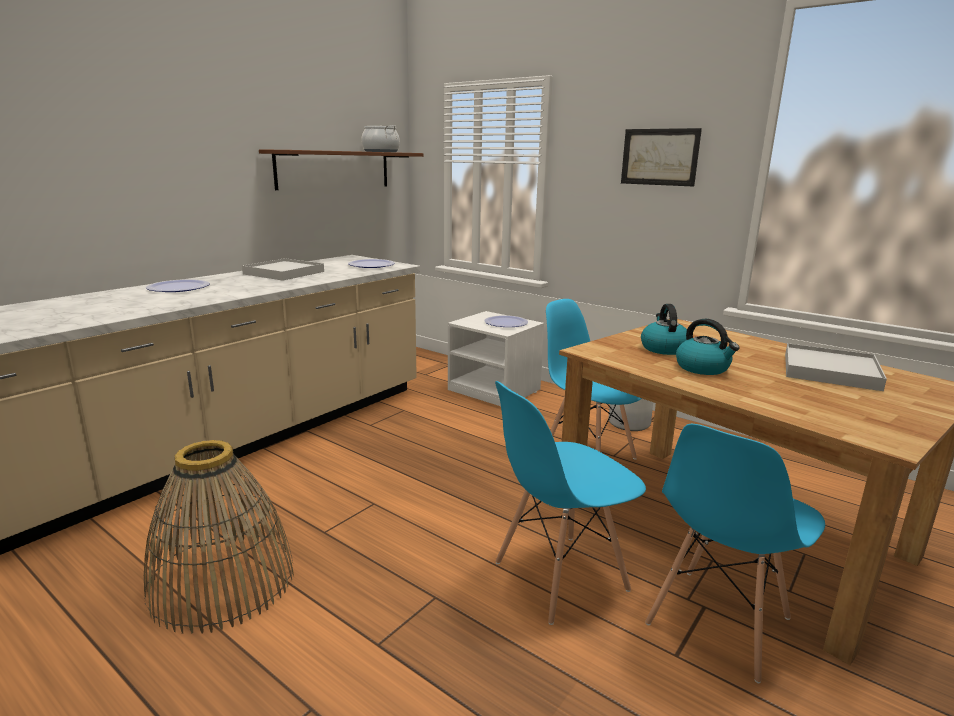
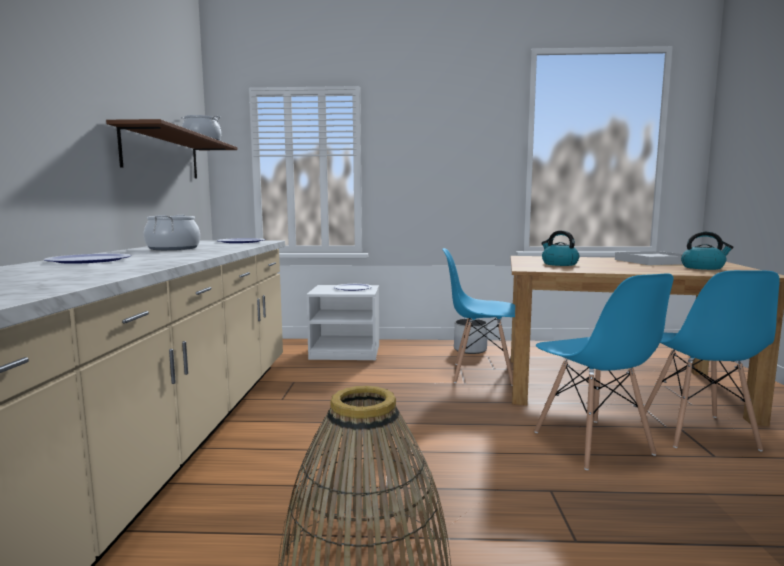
camera: 35 degrees left, 10 degrees down
(284, 273) = (173, 248): white tray -> cooking pot
(559, 576) = (592, 443): blue chair -> blue chair turned 45 degrees counterclockwise
(659, 157) = (456, 148): picture -> none
(703, 368) = (607, 267): kettle -> kettle (703, 267)

